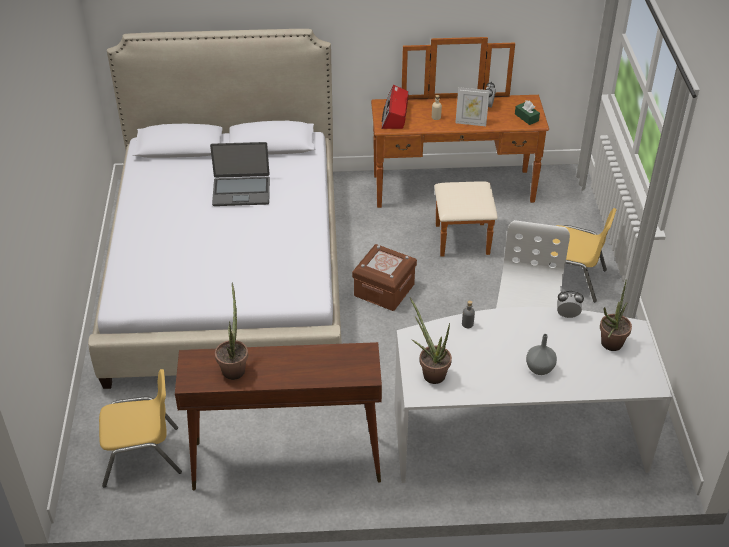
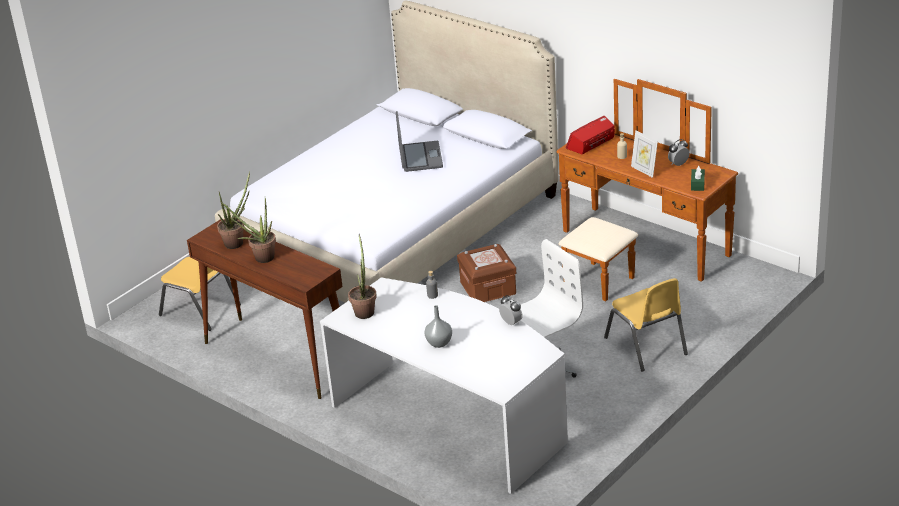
camera: 45 degrees right, 10 degrees down
(241, 191) = (420, 157): laptop -> laptop turned 135 degrees counterclockwise
(609, 346) = (510, 354): potted plant -> potted plant (260, 258)

